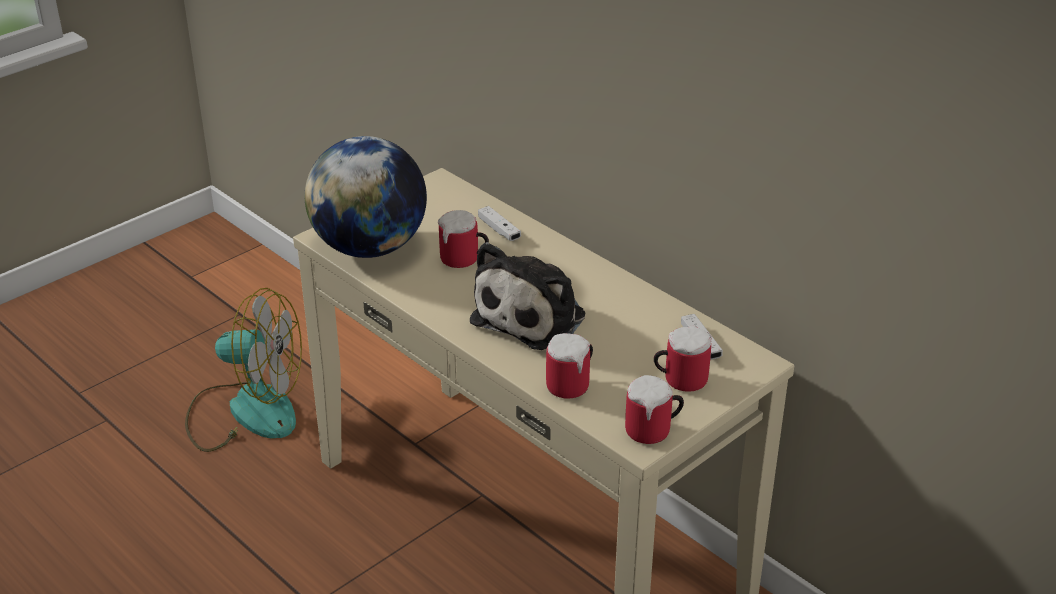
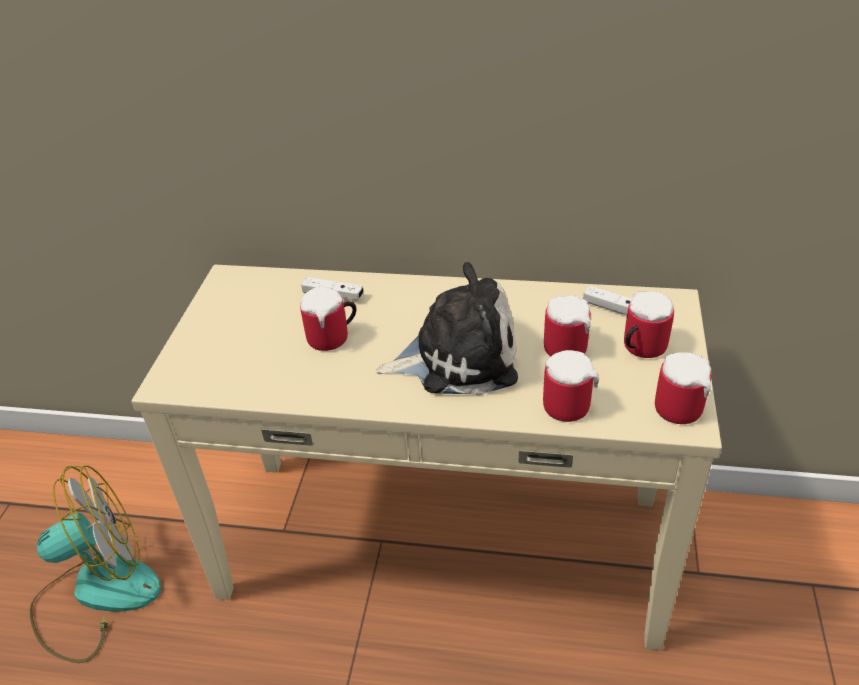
camera: 35 degrees left, 5 degrees up
(369, 247) = (227, 371): globe -> none
(533, 316) = (457, 357): plush toy -> plush toy turned 90 degrees counterclockwise
(627, 350) = (569, 345): none -> mug

